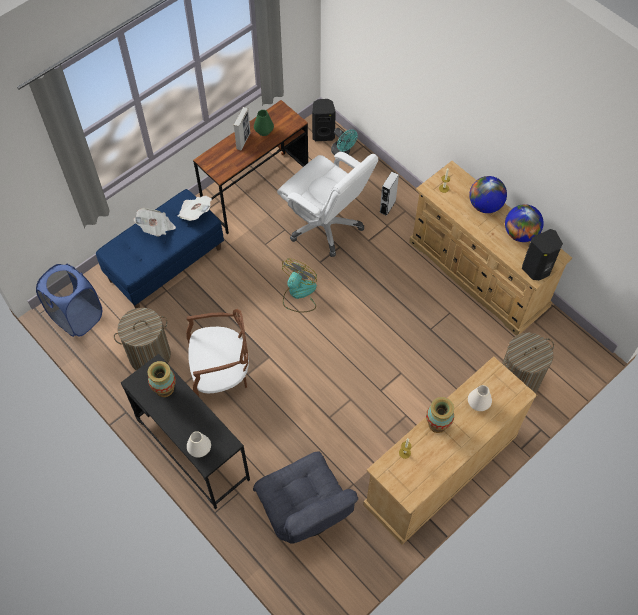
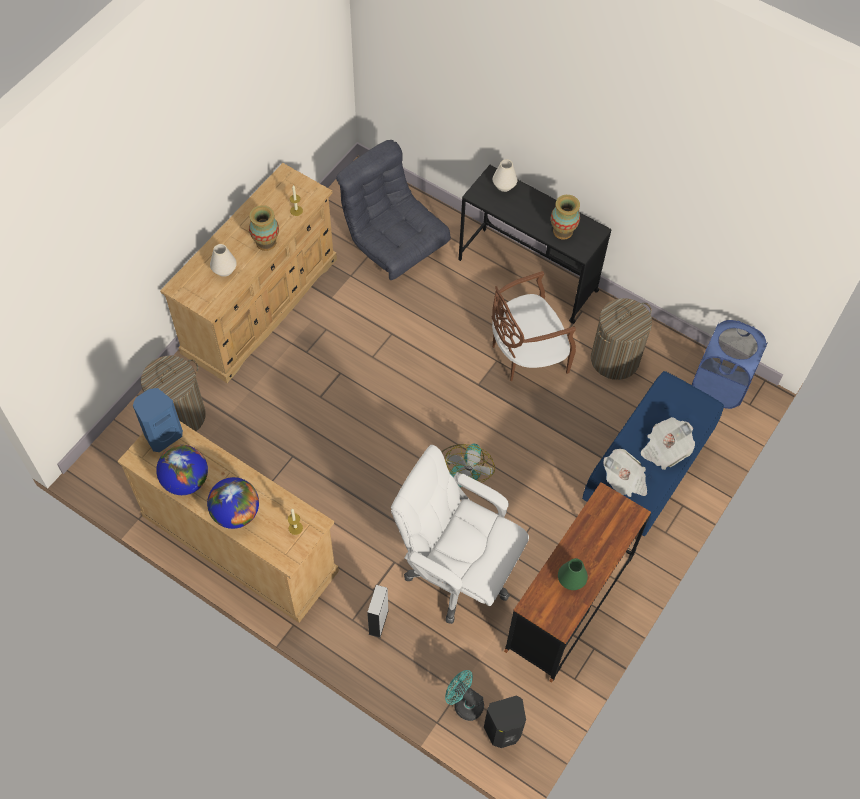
camera: 165 degrees right, 0 degrees up
(243, 141) = (594, 557): picture frame -> none
(537, 270) = (162, 435): black speaker -> blue speaker

